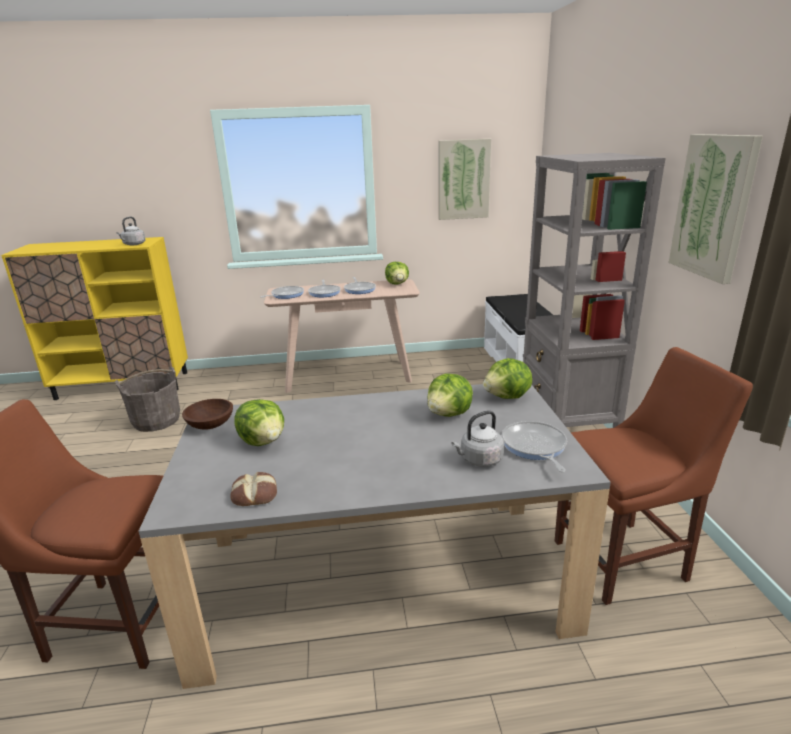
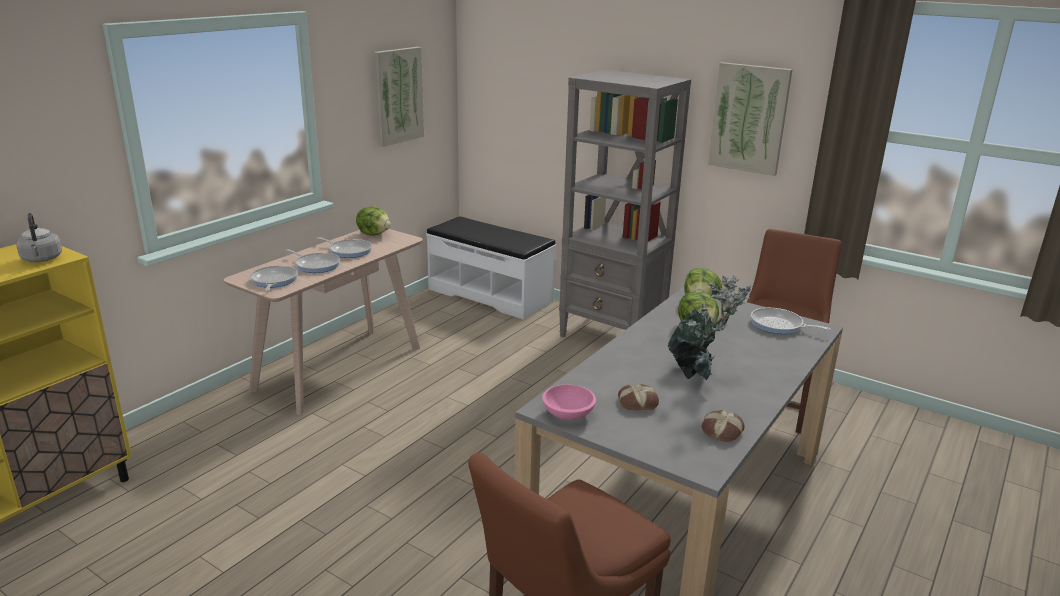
camera: 50 degrees left, 0 degrees up
(156, 420) = (185, 523): grey bucket -> none
(210, 424) = (567, 414): brown bowl -> pink bowl
(263, 441) = (637, 402): lettuce -> bread
(351, 448) = (698, 376): none -> potted plant
(479, 460) = (774, 346): grey kettle -> none

